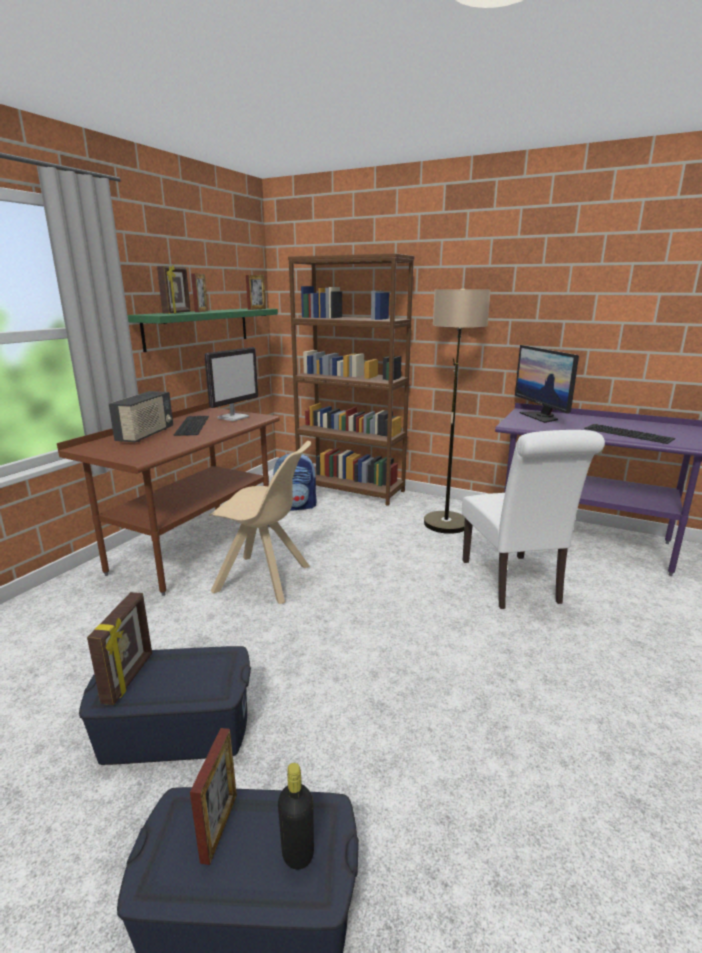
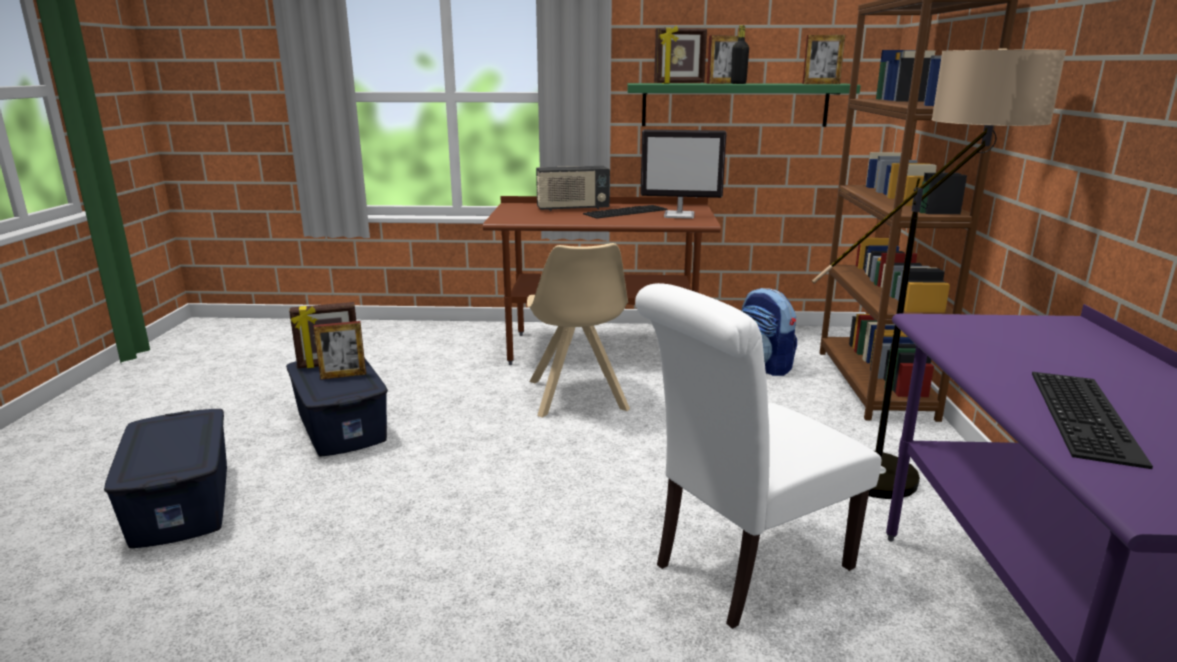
camera: 65 degrees right, 0 degrees up
(219, 827) = (186, 432): picture frame -> picture frame (343, 375)
(298, 853) = (161, 462): black bottle -> black bottle (738, 83)
(541, 417) = (1051, 337): monitor -> none

